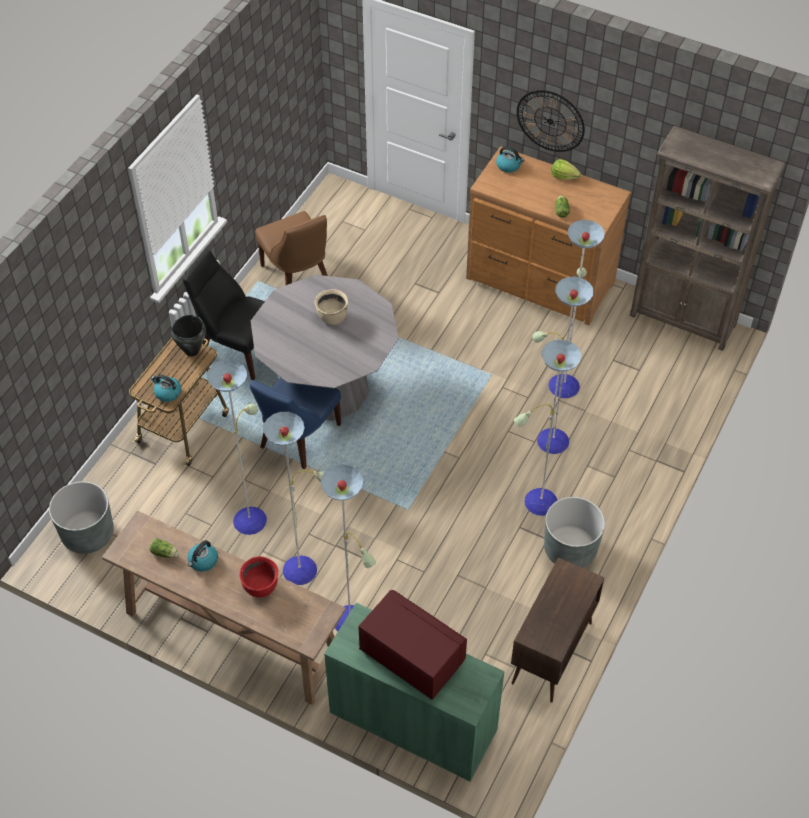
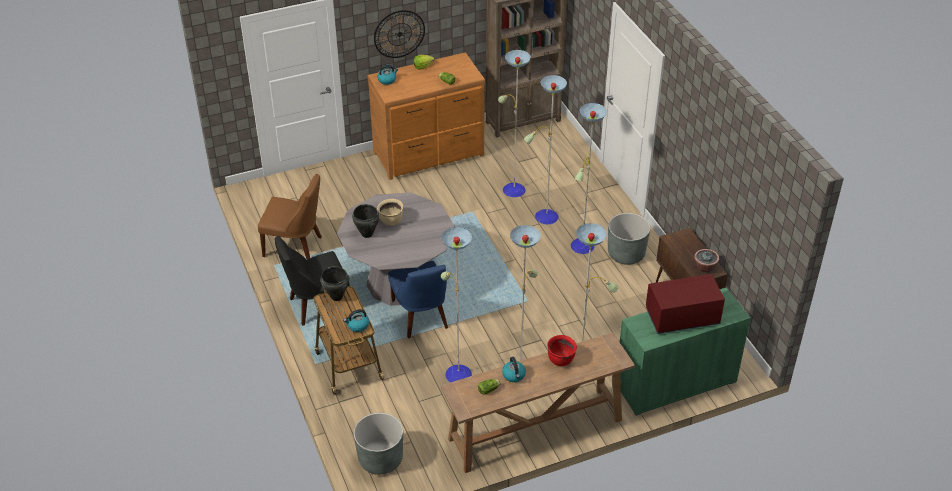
camera: 50 degrees left, 10 degrees down
(294, 312) = (366, 234): none -> black cooking pot
(548, 633) = (704, 268): none -> potted plant

